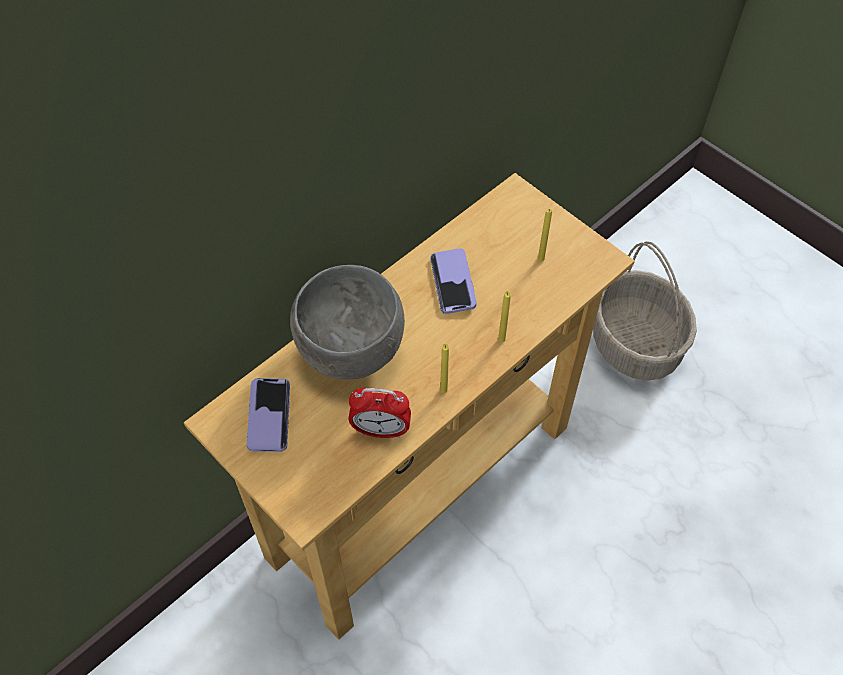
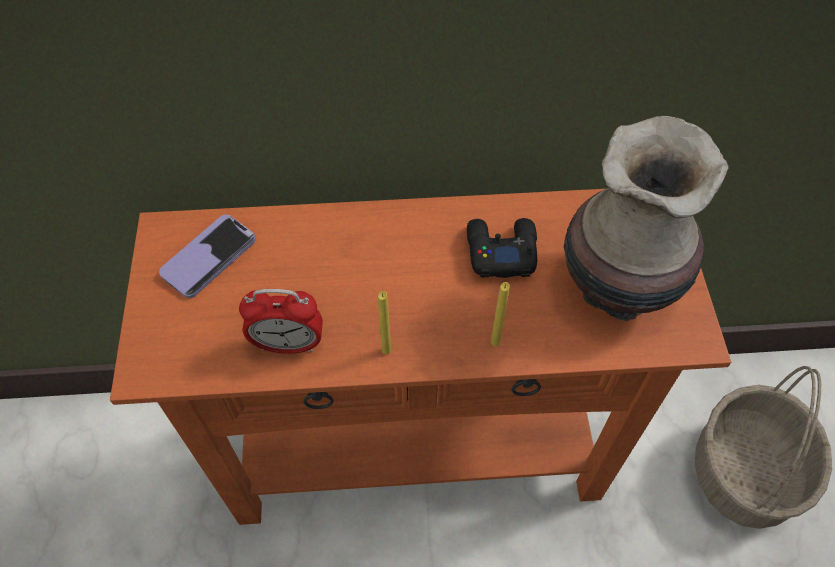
camera: 40 degrees right, 0 degrees up
(349, 349) = (338, 247): grey bowl -> none
(381, 430) = (288, 344): alarm clock -> alarm clock turned 45 degrees counterclockwise
(421, 490) = (417, 452): beige console table -> orange console table
(452, 282) = (500, 251): phone -> black game controller
(541, 258) = (619, 288): yellow candle -> vase

